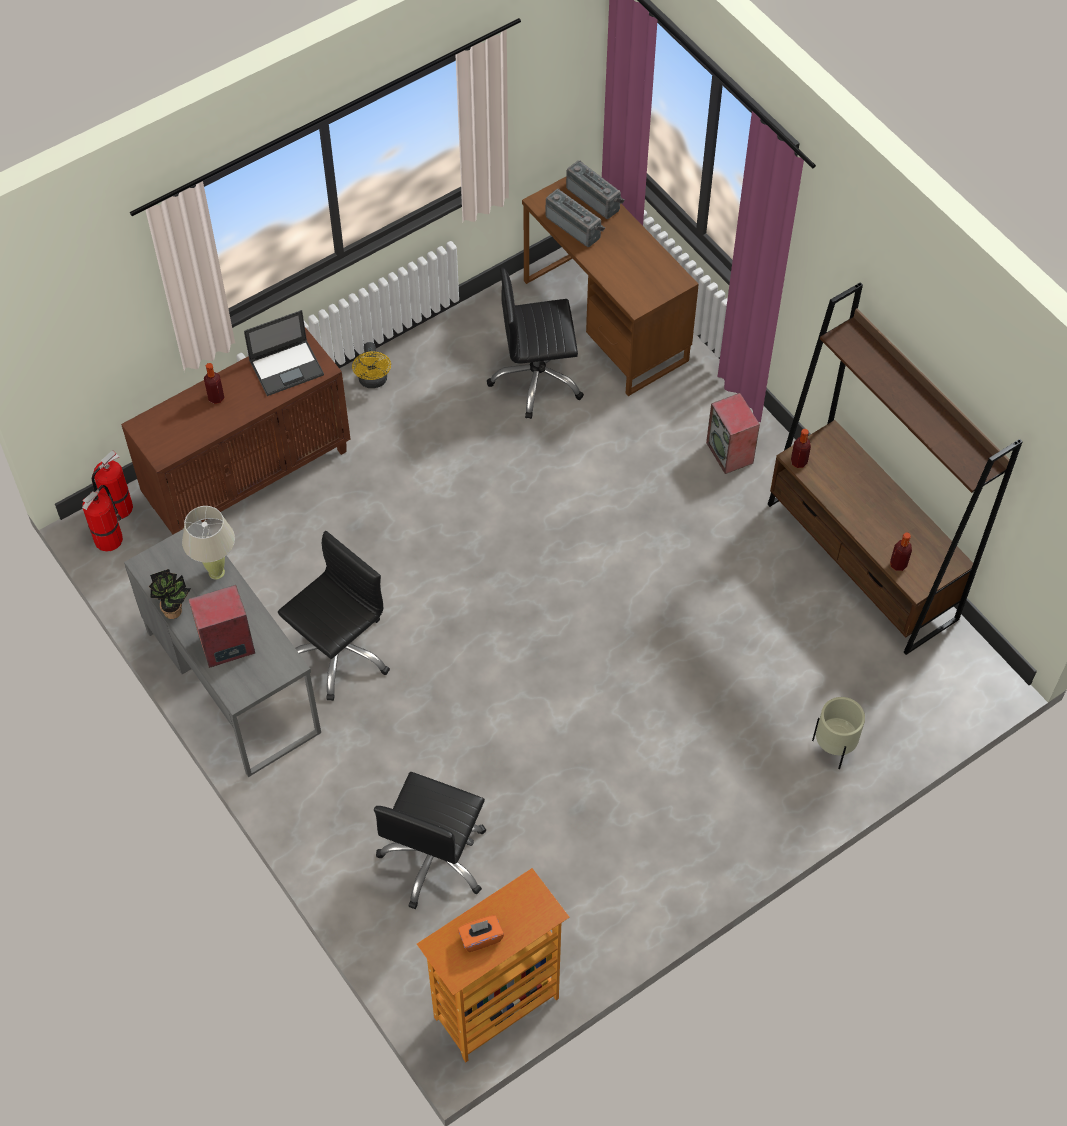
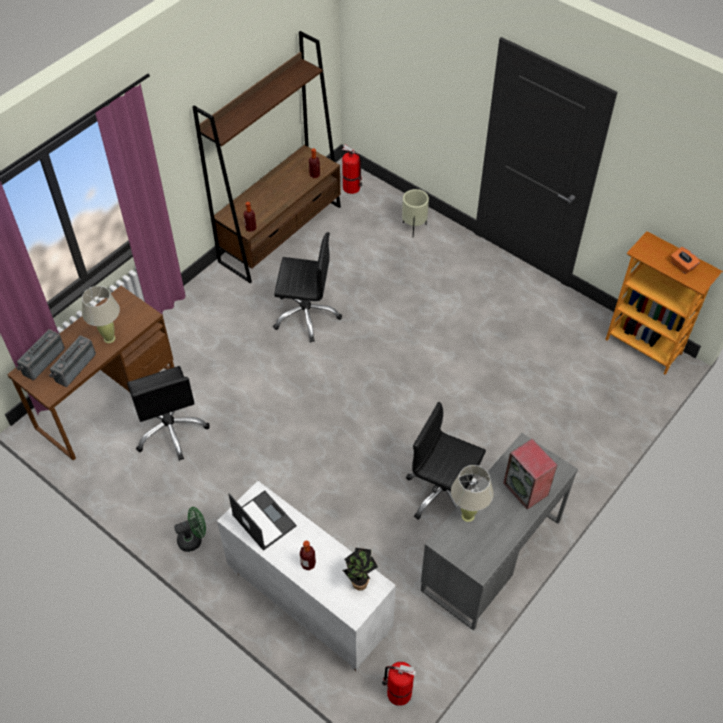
camera: 105 degrees left, 5 degrees down
(117, 508) = (367, 697): fire extinguisher -> fire extinguisher (352, 188)
(175, 611) = (511, 533): potted plant -> potted plant (359, 581)
(249, 476) = (308, 602): brown cabinet -> white cabinet
(373, 381) = (193, 539): yellow fan -> green fan
(435, 858) = (567, 398): black office chair -> black office chair (306, 315)
(609, 263) = (109, 339): none -> beige table lamp
(730, 453) = (213, 308): speaker -> none

